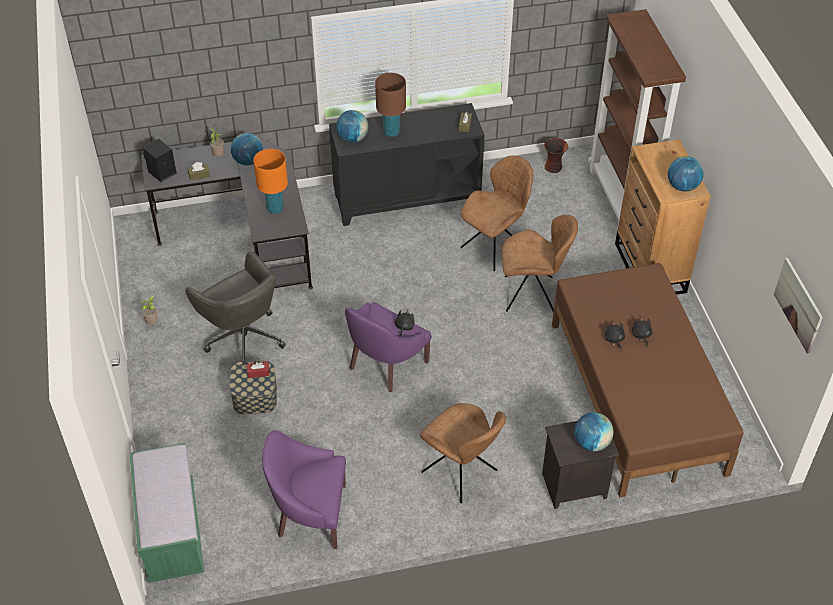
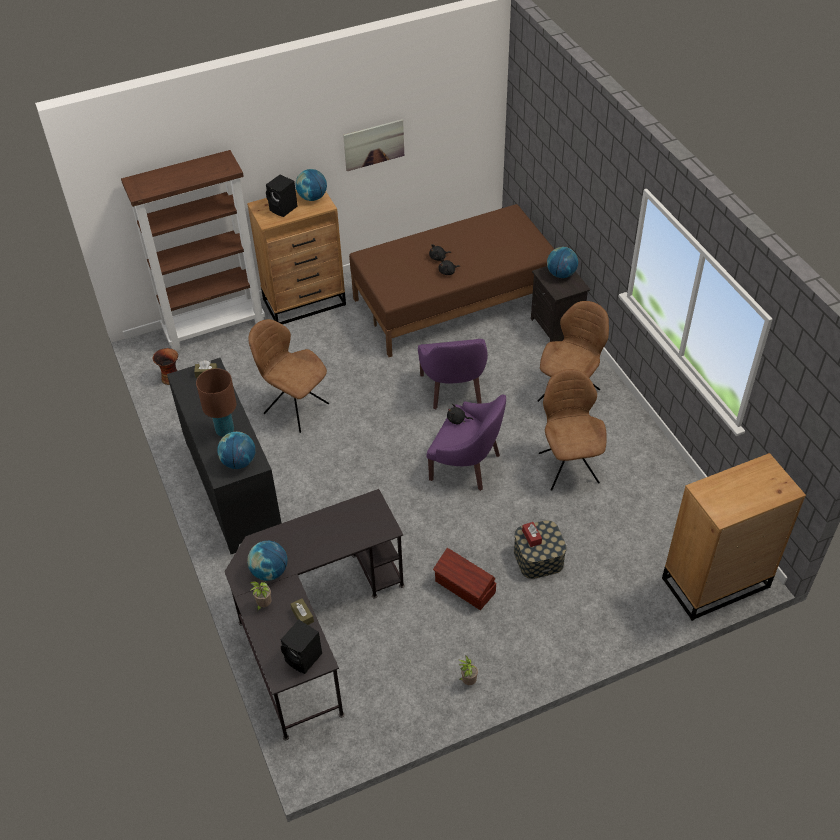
camera: 100 degrees left, 0 degrees up
(171, 532) = (714, 583): green bench -> brown dresser
(243, 337) = (465, 587): grey office chair -> brown storage box
(275, 209) = (347, 526): orange table lamp -> none
(310, 514) = (651, 485): purple armchair -> purple armchair (454, 389)
(532, 294) = (353, 374): brown chair -> brown chair (568, 466)
(664, 164) = (284, 209): none -> black speaker
(798, 305) = (466, 114): picture -> picture (374, 144)

